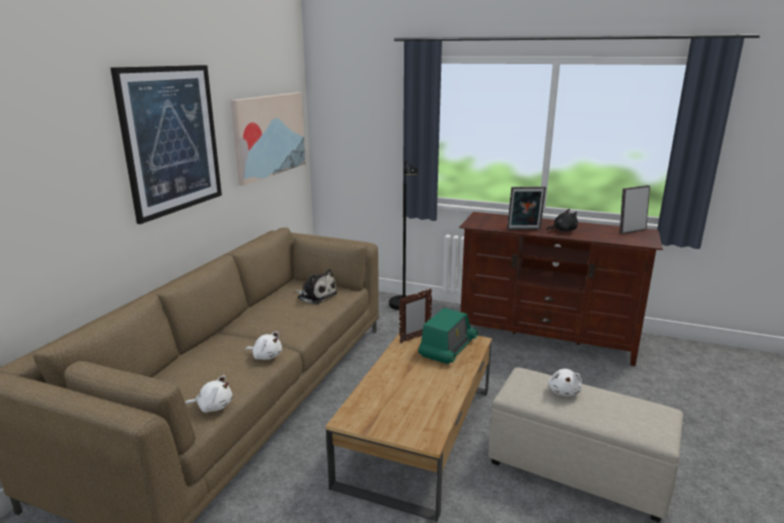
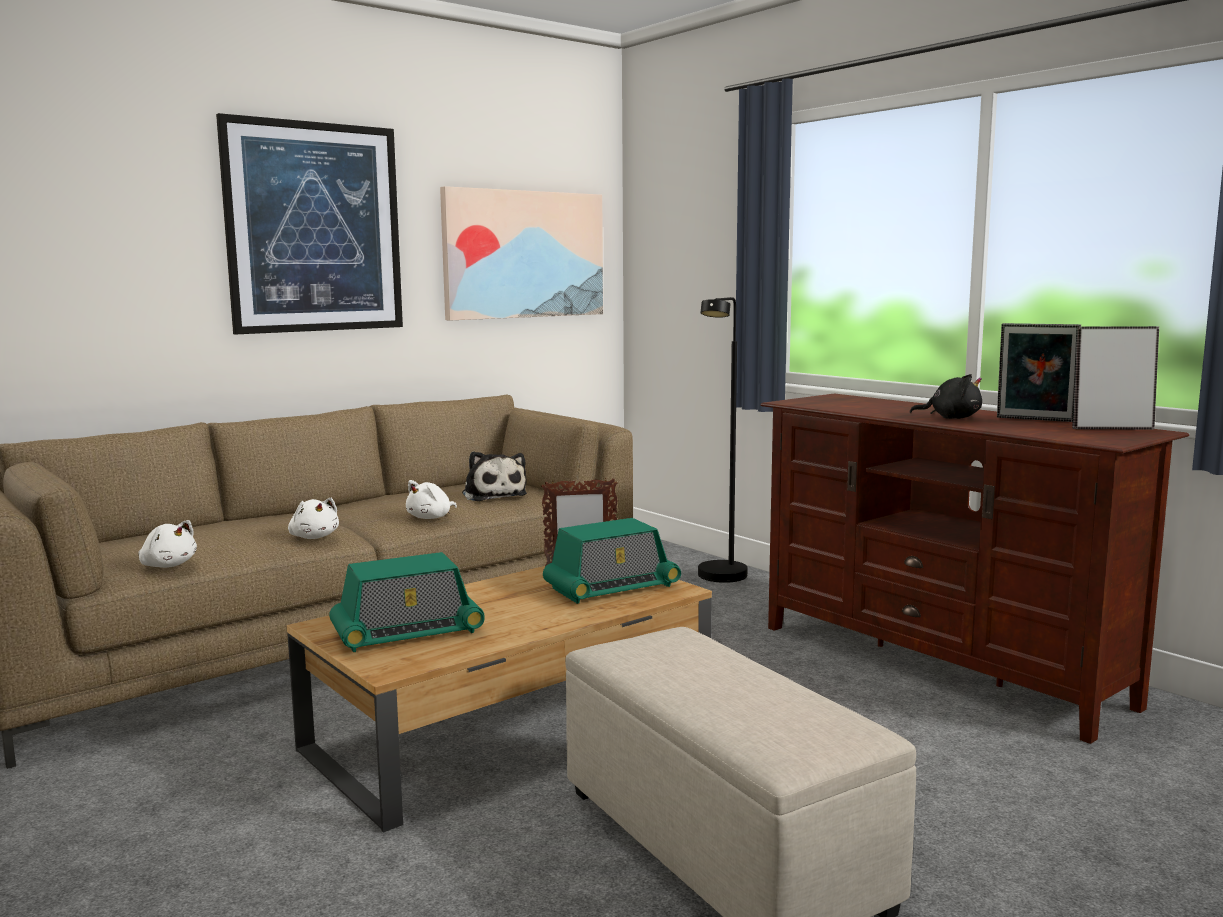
camera: 30 degrees right, 10 degrees down
(399, 410) = (407, 633): none -> radio
(524, 230) = (872, 412): picture frame -> picture frame (1034, 420)
(564, 391) = (703, 664): white plush toy -> white plush toy (431, 518)

